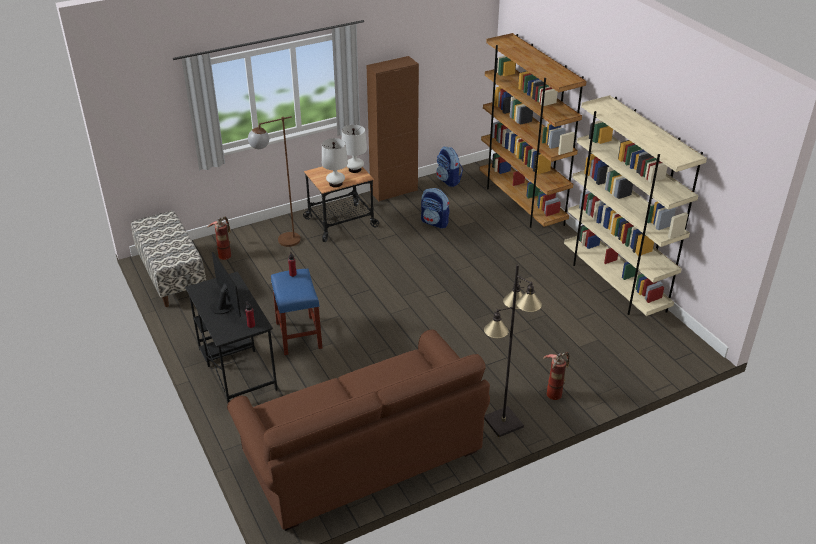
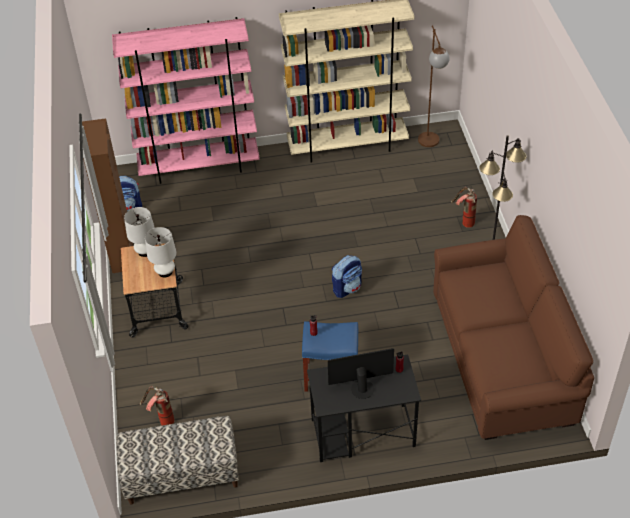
camera: 70 degrees left, 10 degrees up
(281, 242) = (167, 365): brown floor lamp -> brown floor lamp (430, 145)
(435, 222) = (197, 235): backpack -> backpack (347, 288)
(522, 203) = (199, 166): brown bookcase -> pink bookcase

